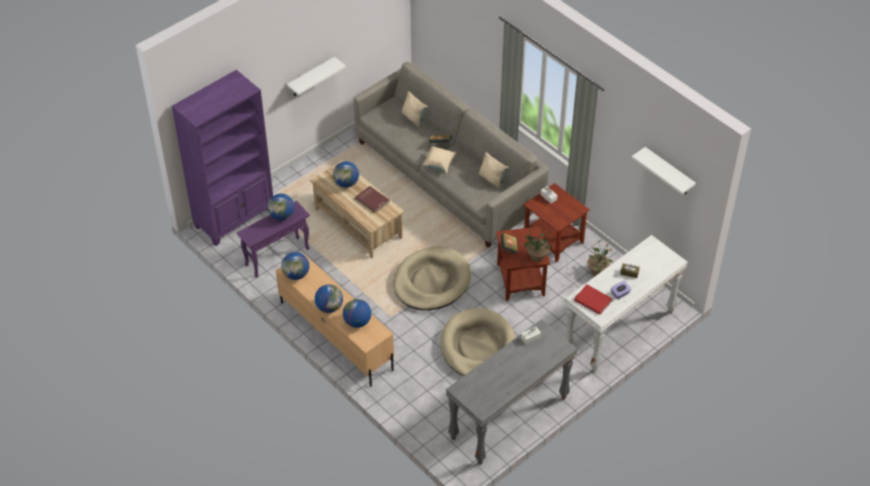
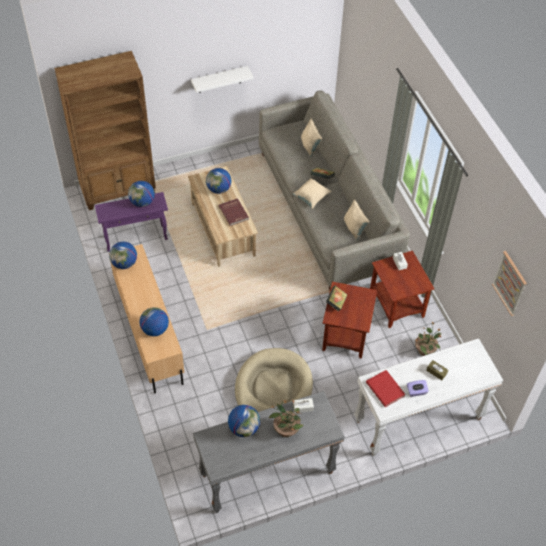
camera: 20 degrees right, 5 degrees up
(235, 218) = (118, 190): purple bookcase -> brown bookcase
(329, 307) = (137, 305): globe -> globe (244, 428)
(431, 281) = (261, 308): beige dog bed -> none
(536, 256) = (359, 320): potted plant -> potted plant (286, 429)
(669, 172) = (510, 283): white shelf -> picture

